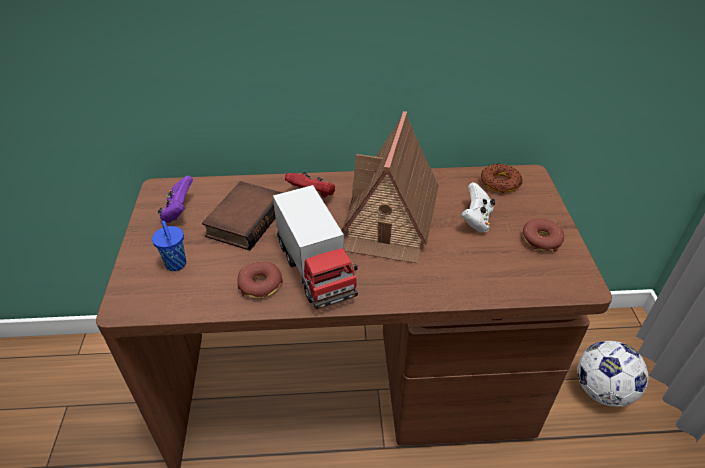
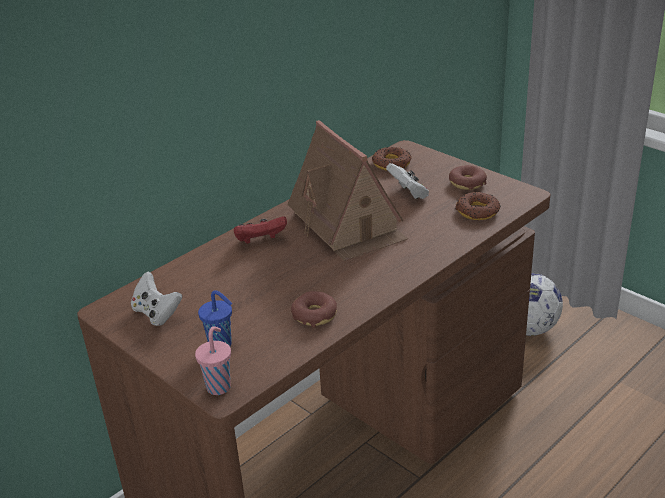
camera: 40 degrees left, 10 degrees down
(130, 298) = (219, 386): none -> pink cup
(179, 211) = (157, 313): purple game controller -> white game controller
(244, 220) = (229, 286): book -> none
(315, 270) = (342, 283): toy truck -> none
(512, 274) = (477, 211): none -> donut

